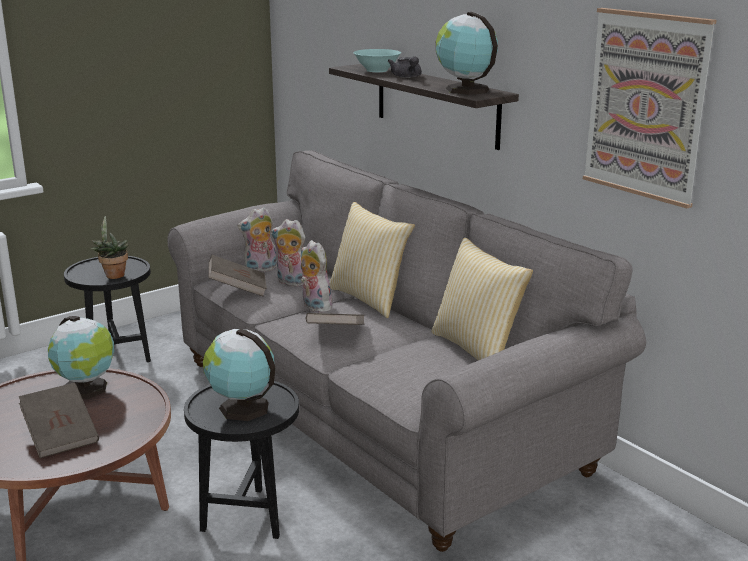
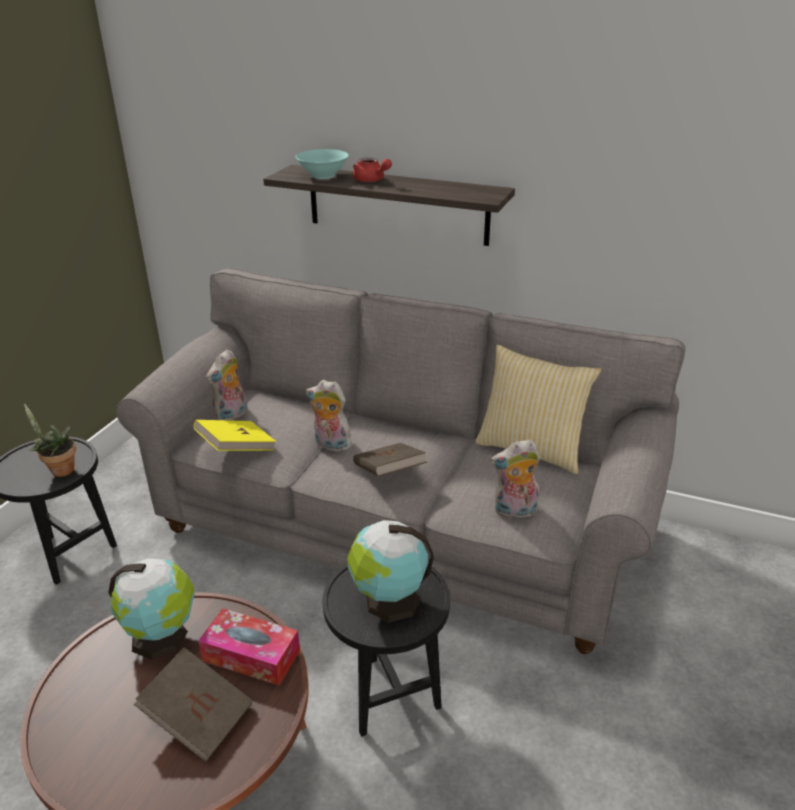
camera: 30 degrees left, 10 degrees up
(128, 416) = (251, 655): none -> tissue box
(238, 289) = (236, 449): brown book -> yellow book
(291, 283) = (283, 423): plush toy -> plush toy (514, 512)
(370, 298) = (373, 418): pillow -> none
(407, 77) = (371, 180): grey teapot -> red teapot
(465, 90) = (460, 191): globe -> none
(646, 105) = (682, 191): picture -> none

